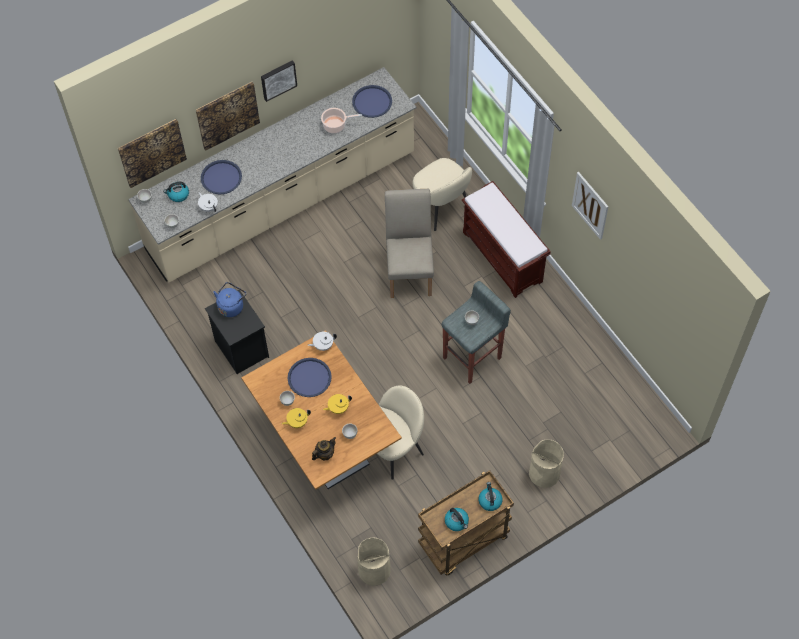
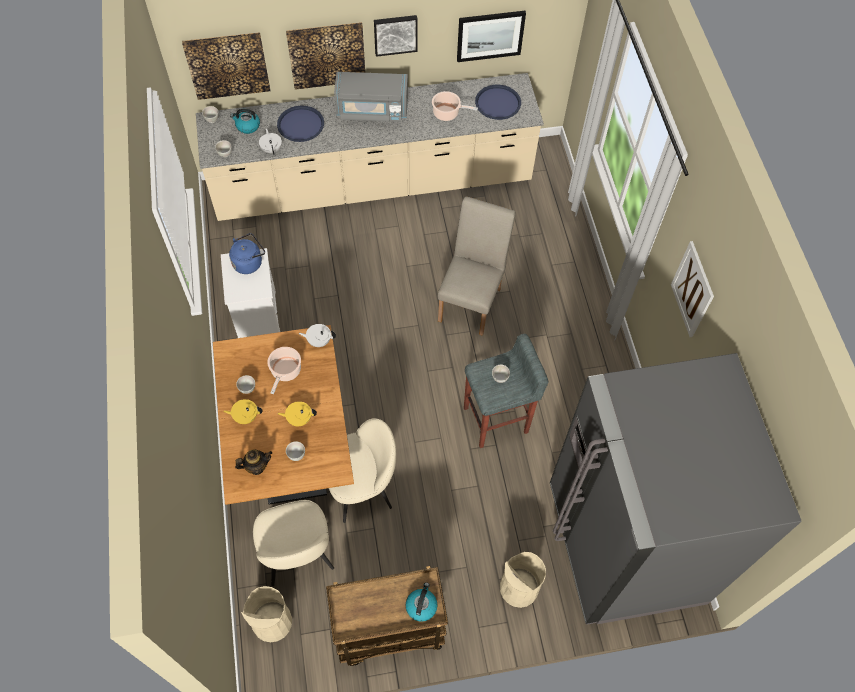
camera: 20 degrees right, 0 degrees up
(240, 348) = (256, 315): black nightstand -> white nightstand
(273, 144) = (372, 110): none -> grey microwave
(309, 378) = (285, 371): blue tray -> cooking pot
(350, 52) = (490, 35): none -> picture
(441, 207) = (536, 248): beige chair -> beige chair (298, 555)
(457, 522) = (369, 616): kettle -> none
(503, 257) = (579, 323): brown bench -> none
(608, 411) = (625, 544): none -> grey fridge

